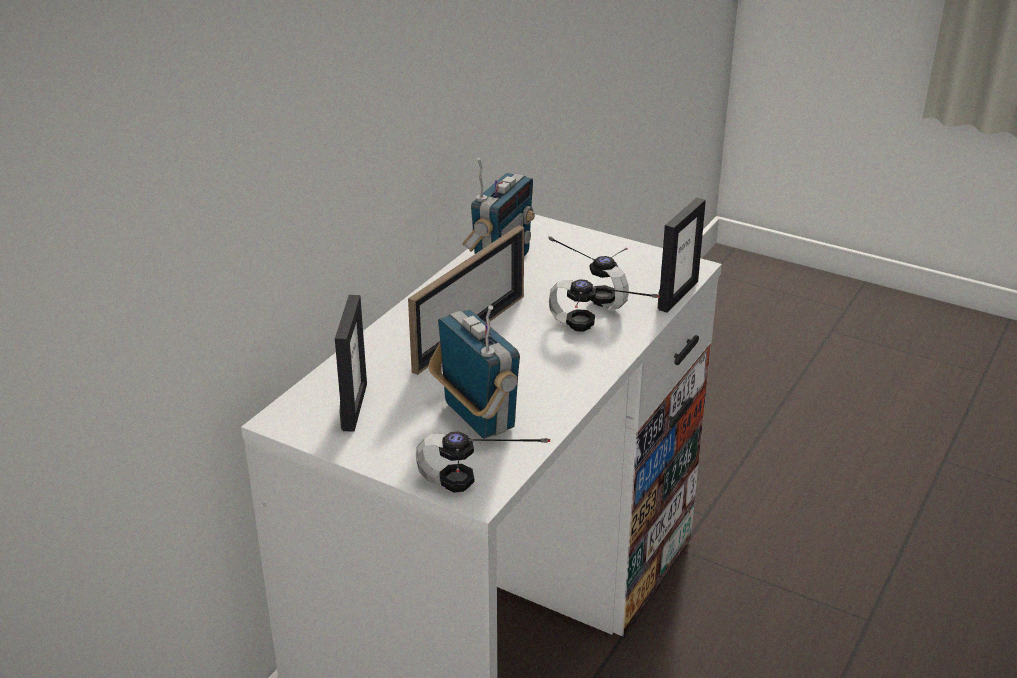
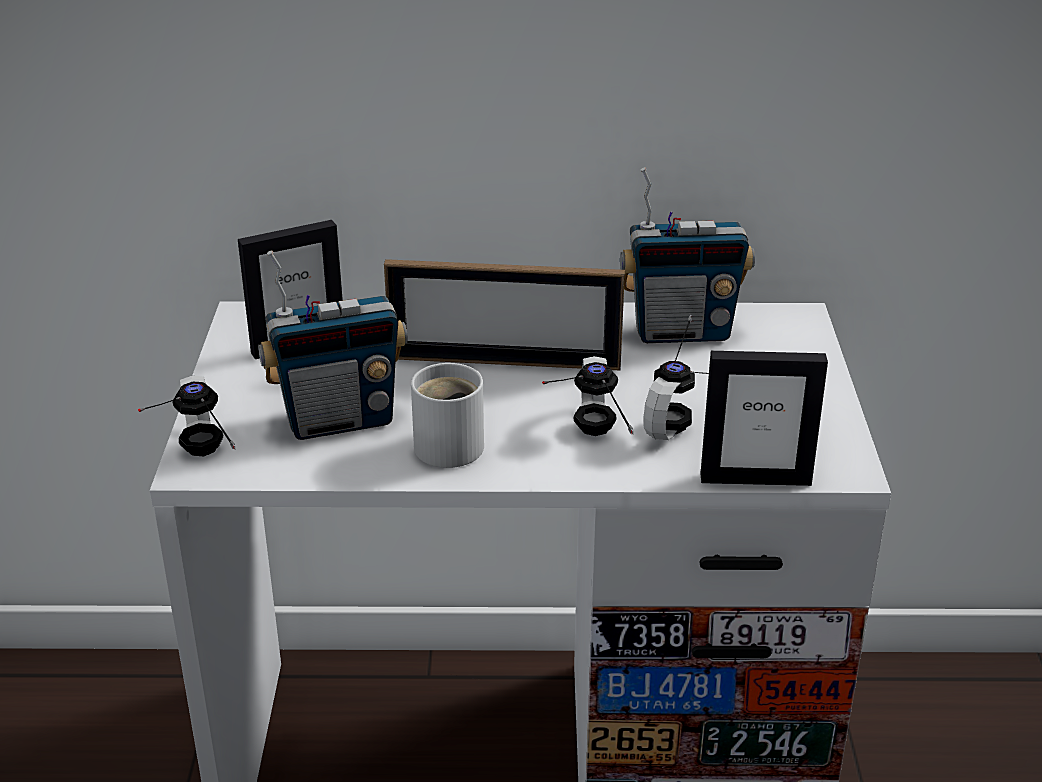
camera: 60 degrees right, 0 degrees up
(477, 417) = (339, 420): radio -> radio turned 45 degrees clockwise
(551, 380) = (455, 444): none -> white mug

